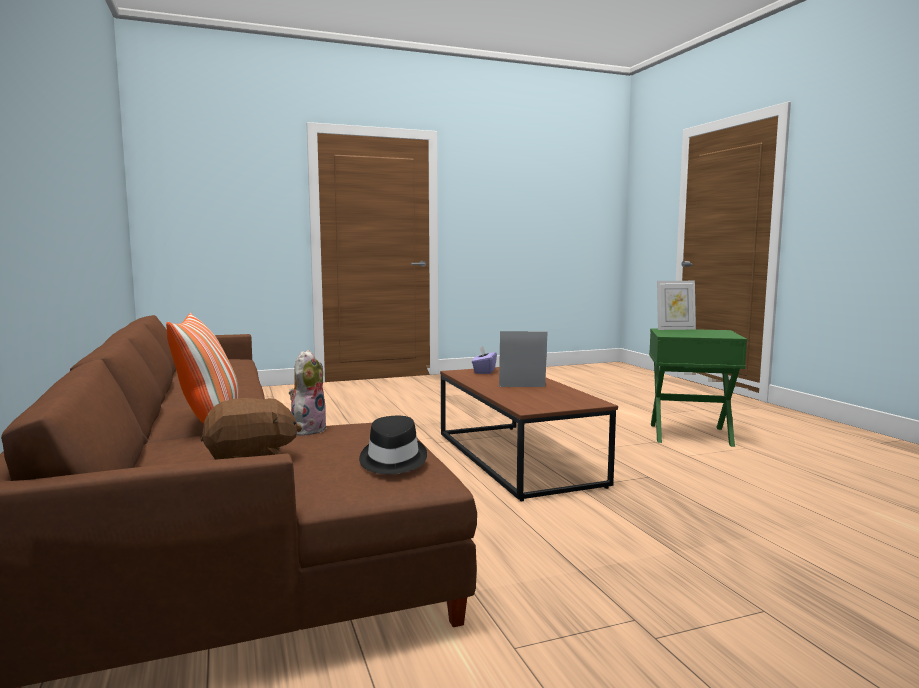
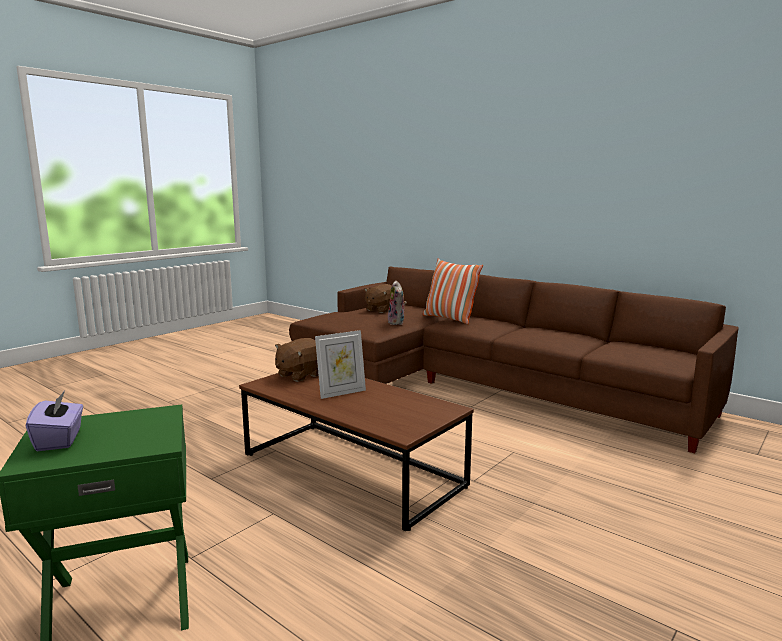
camera: 150 degrees right, 5 degrees up
(392, 460) = (329, 316): black hat -> none
(484, 371) = (421, 416): purple tissue box -> purple tissue box (60, 440)
(546, 404) = (300, 375): none -> brown plush toy
(675, 329) = (129, 452): picture frame -> none

